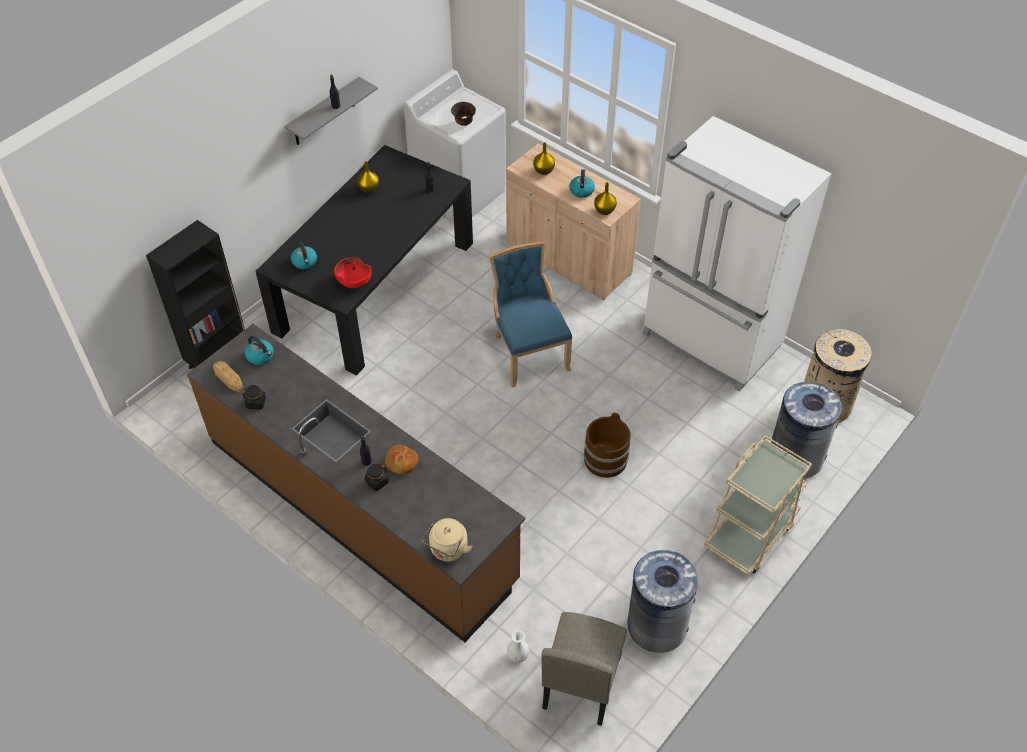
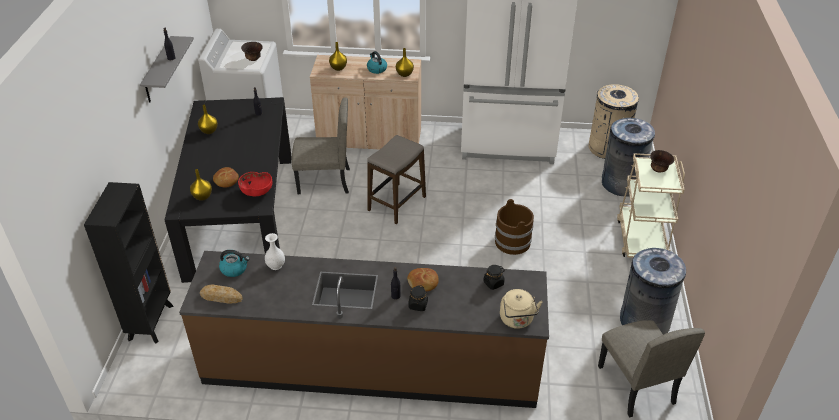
camera: 35 degrees left, 10 degrees down
(256, 403) = (263, 302): black jar -> black jar (493, 283)
(305, 262) = (202, 196): kettle -> yellow vase
(338, 255) = (226, 181): none -> bread
(480, 288) = (324, 181): none -> beige chair
(517, 655) = (579, 393): white vase -> white vase (275, 265)
(528, 352) = (396, 204): blue chair -> stool
(776, 470) = (659, 170): none -> brown bowl

